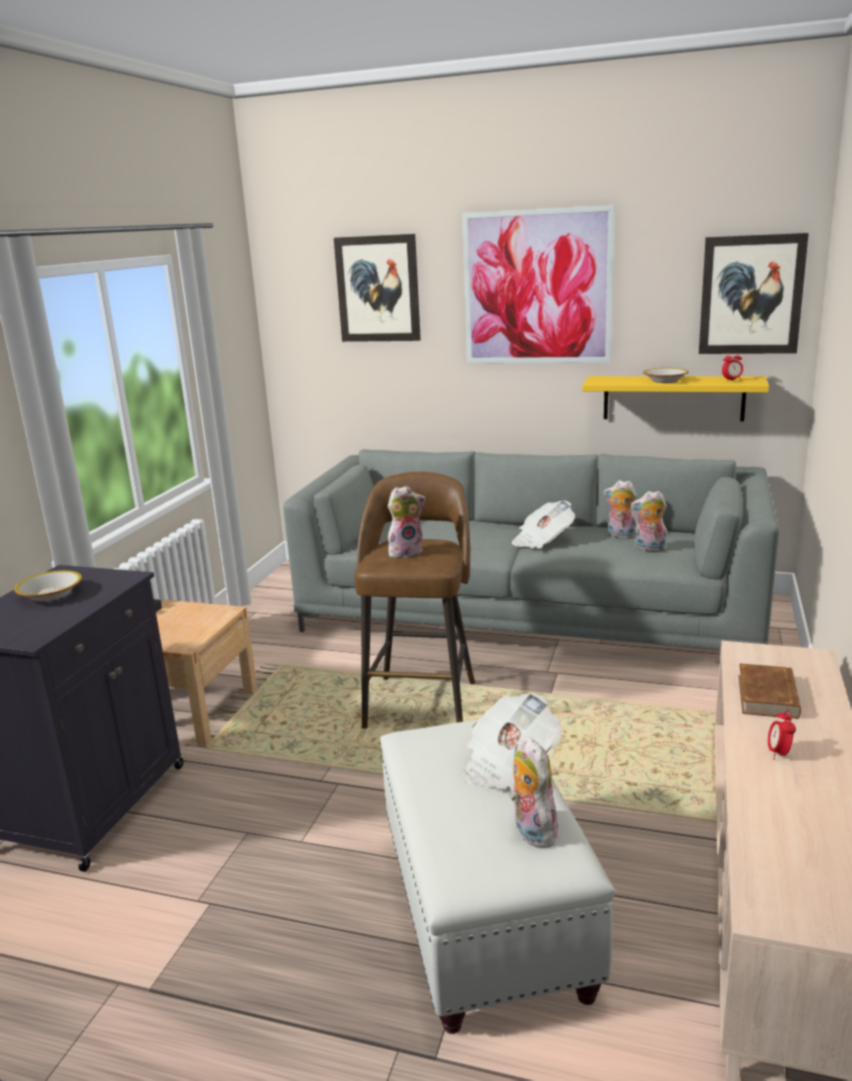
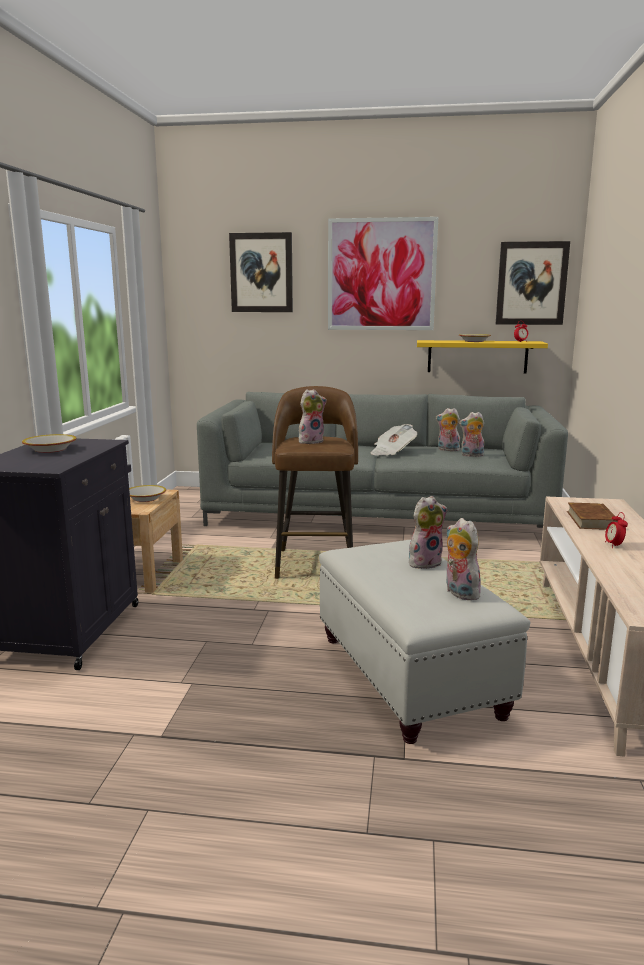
camera: 10 degrees left, 5 degrees down
(199, 623) = (145, 498): none -> bowl
(508, 765) = (425, 562): newspaper -> plush toy

